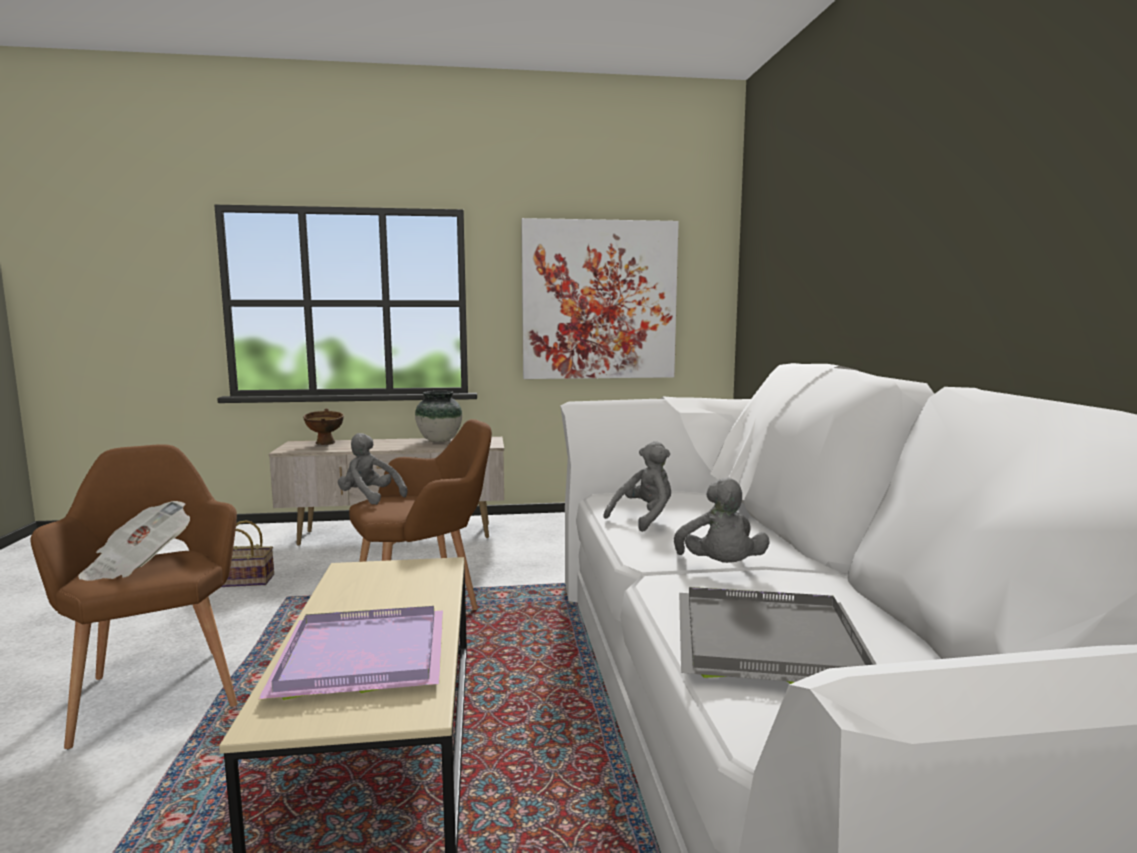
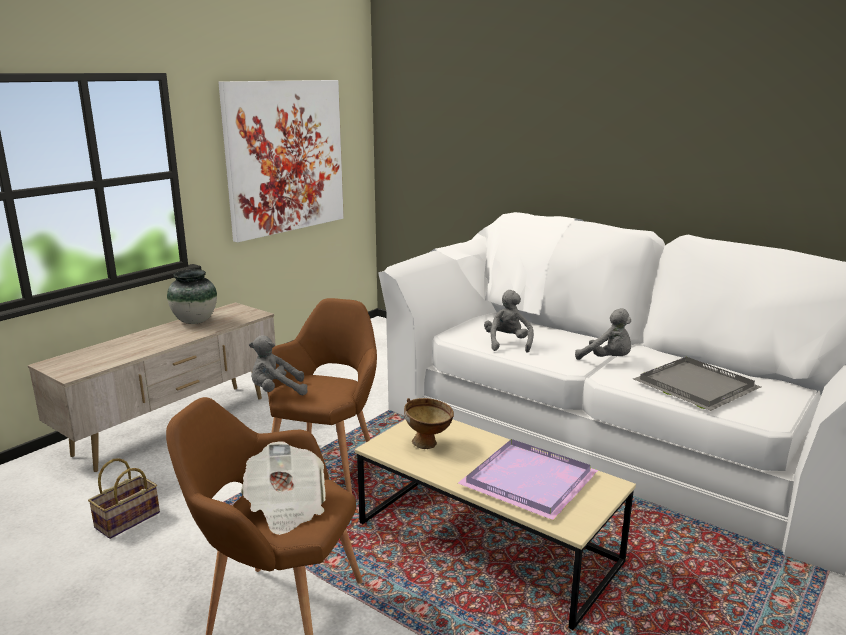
camera: 45 degrees left, 10 degrees up
(325, 444) = (90, 356): brown bowl -> brown bowl (429, 444)

